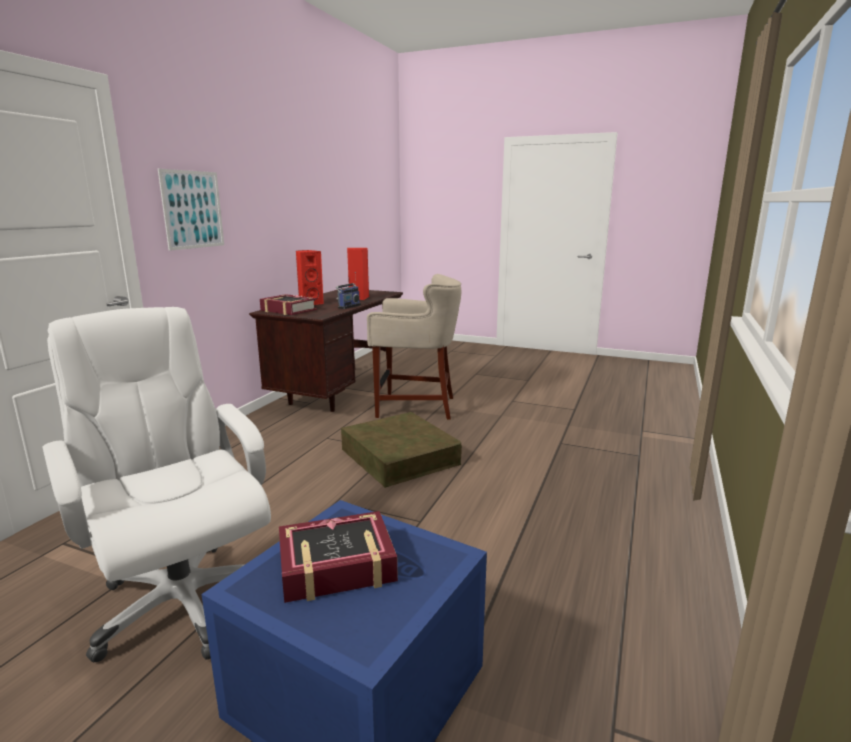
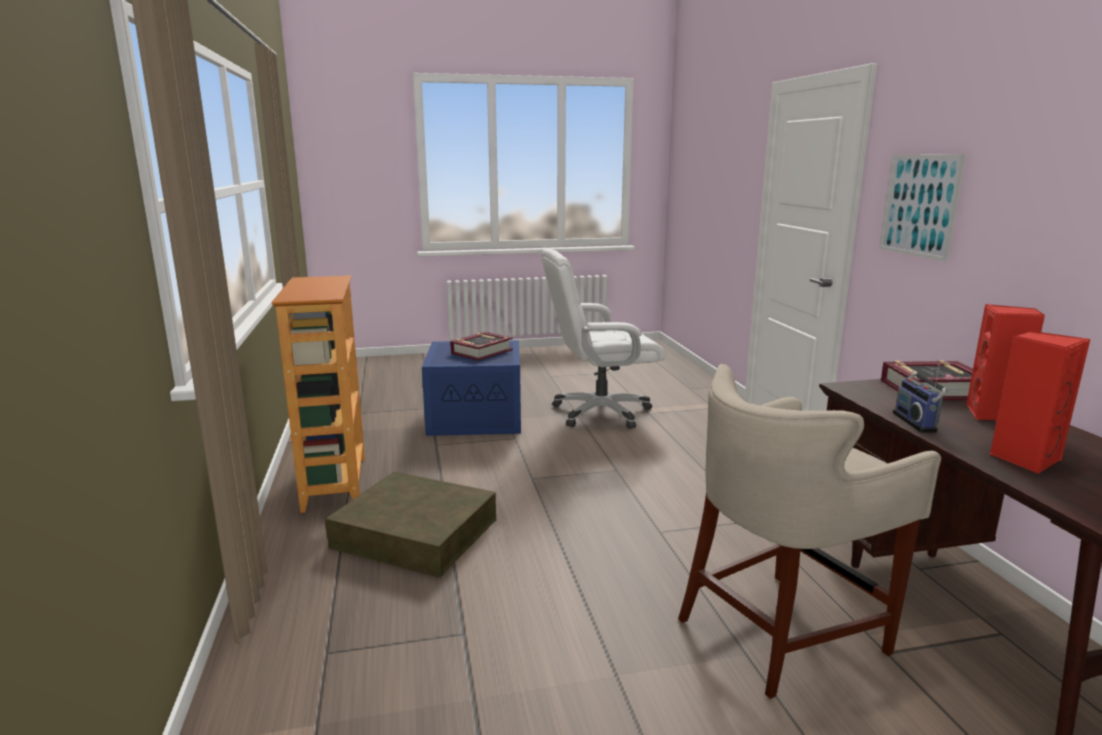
camera: 145 degrees right, 0 degrees up
(182, 601) = (600, 412): white office chair -> white office chair turned 150 degrees clockwise
(399, 456) = (638, 526): brown storage box -> brown storage box (415, 533)
(647, 599) = (333, 484): none -> bookcase

